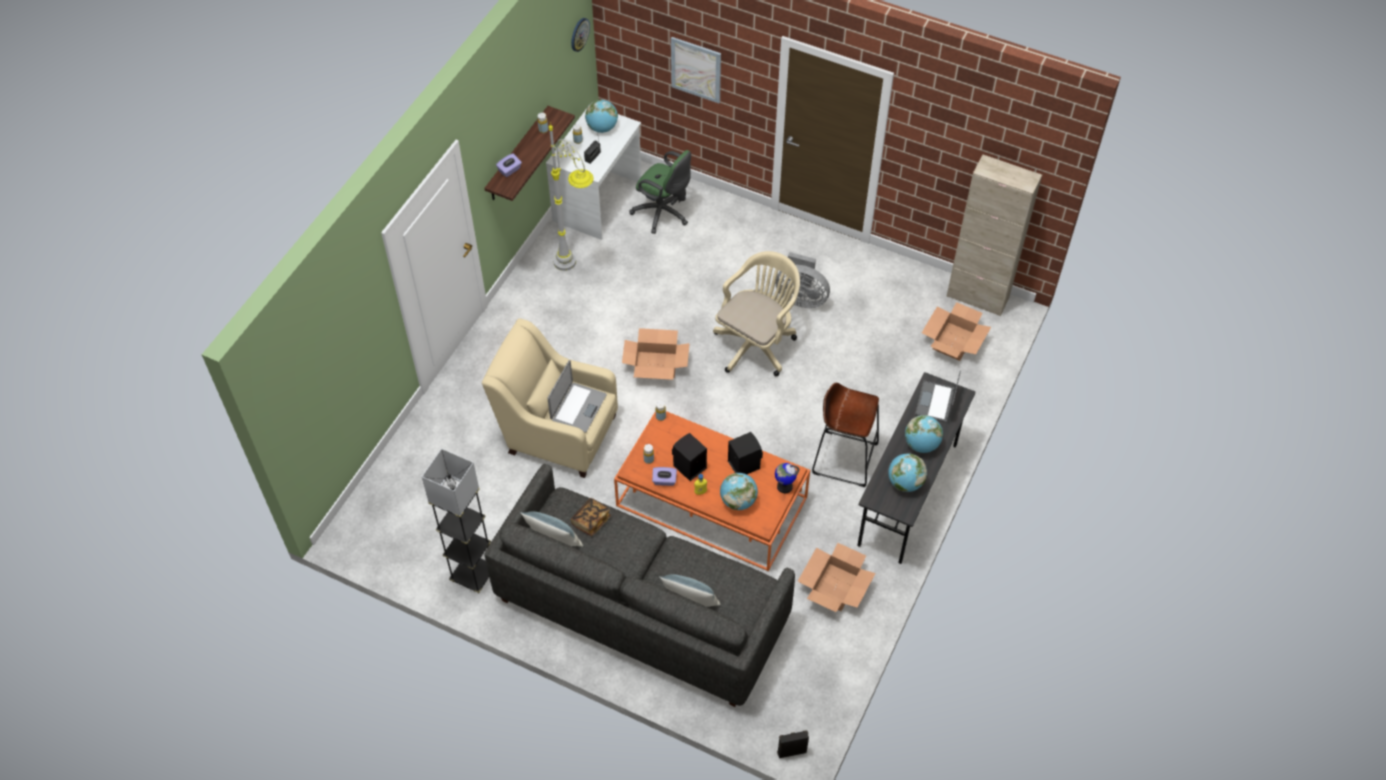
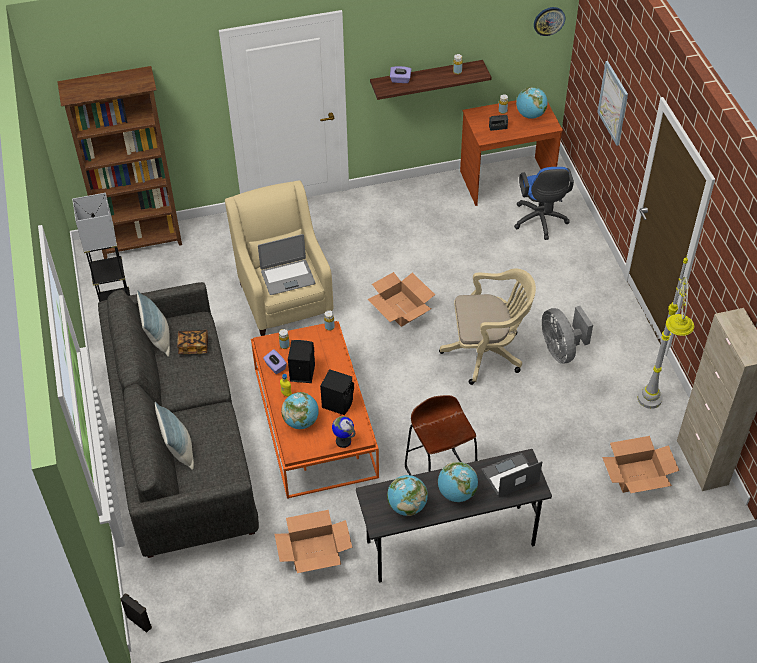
camera: 50 degrees right, 5 degrees down
(377, 492) = (142, 241): none -> brown bookcase
(577, 273) = (431, 213): grey floor lamp -> grey floor lamp (650, 415)
(598, 202) = (506, 181): white desk -> brown desk
(664, 214) = (540, 222): green office chair -> blue office chair

